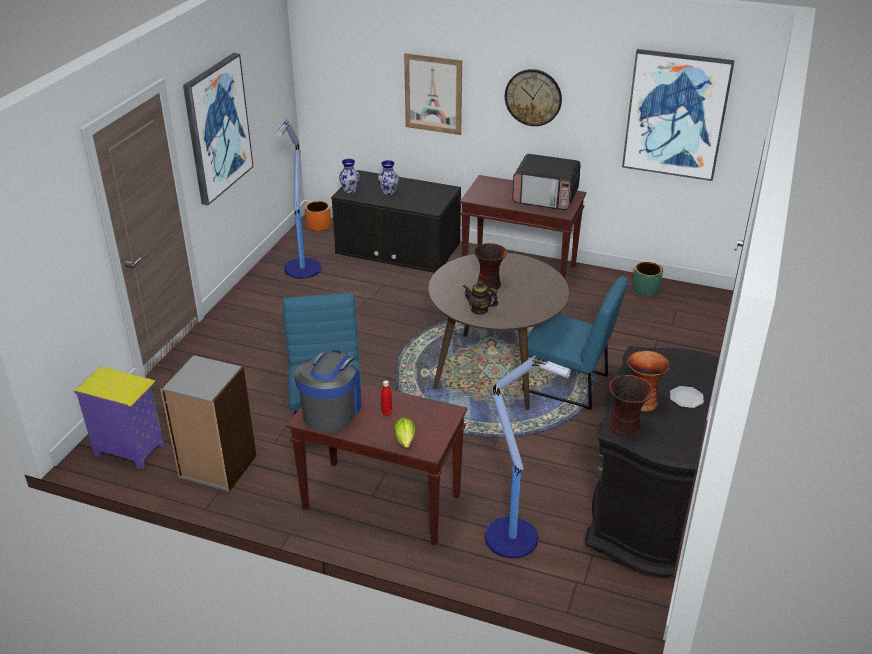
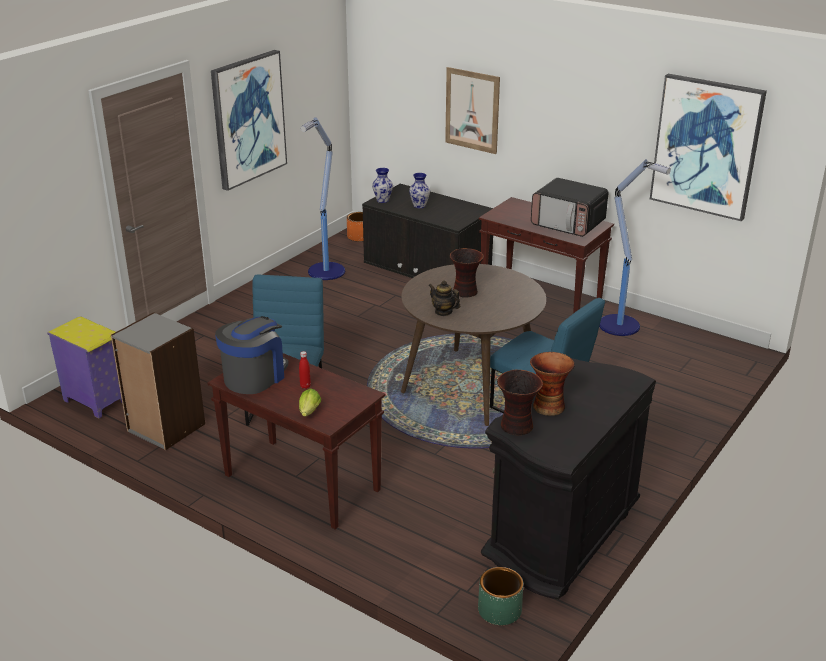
camera: 15 degrees right, 5 degrees down
(513, 538) = (415, 537): floor lamp -> floor lamp (620, 326)
(533, 97) = (566, 119): wall clock -> none
(646, 289) = (667, 334): green planter -> green planter (500, 611)
(686, 398) = (597, 410): plate -> none

